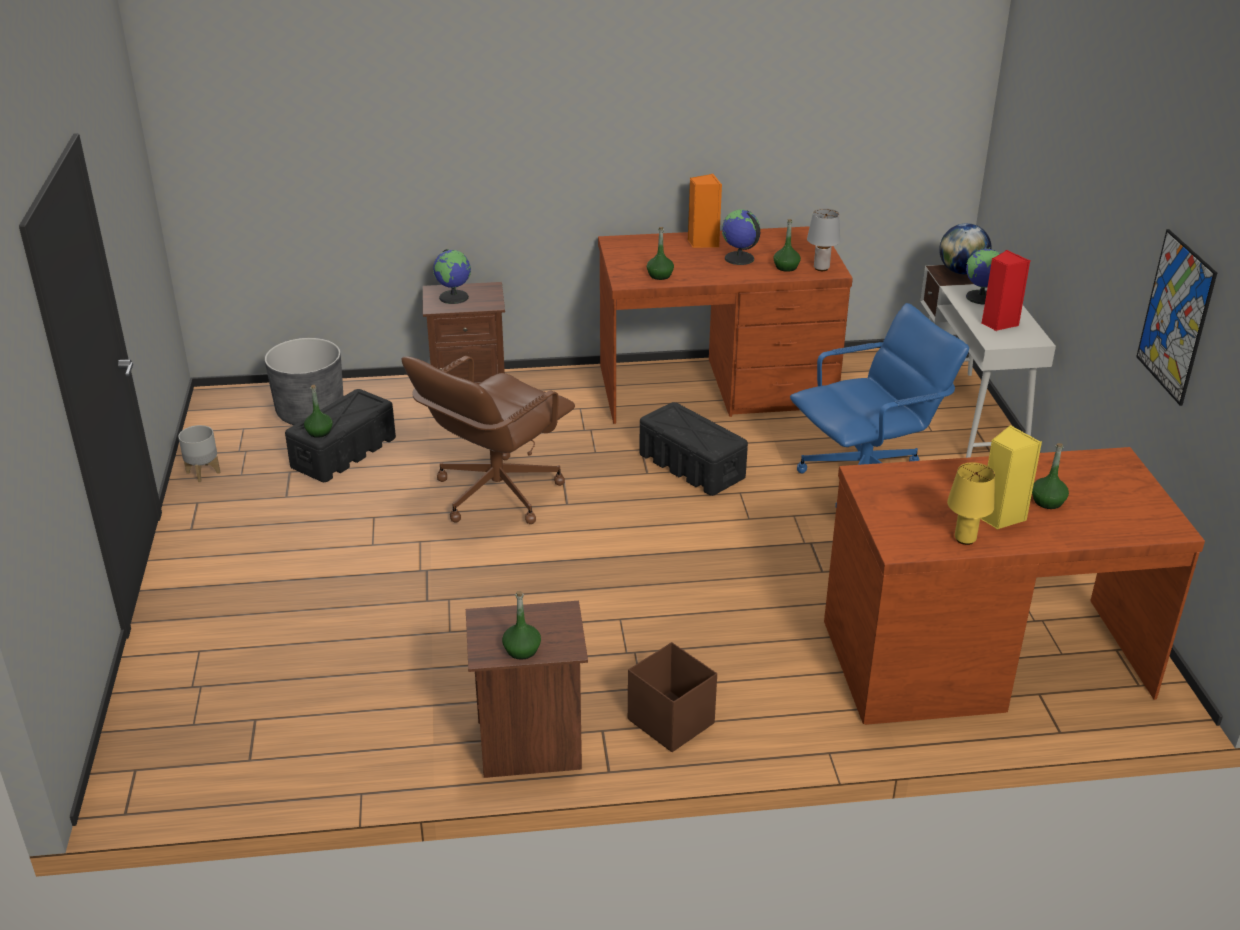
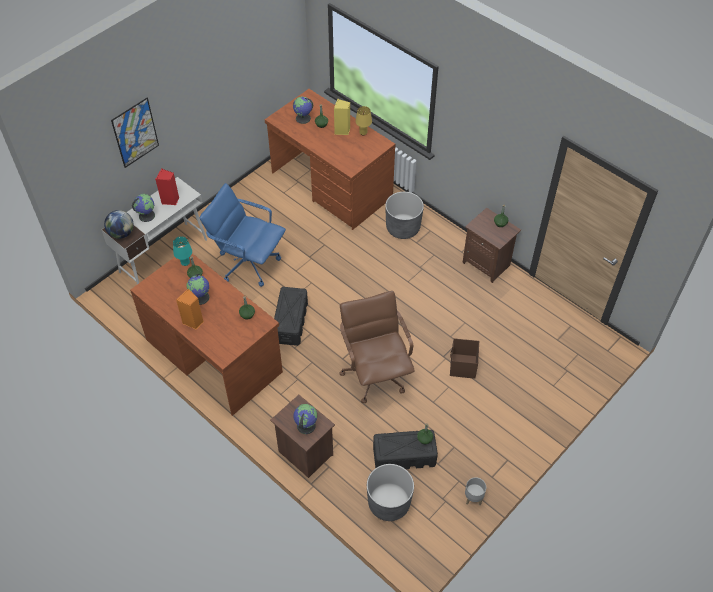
camera: 130 degrees left, 20 degrees up
(495, 493) = (375, 373): brown office chair -> brown office chair turned 105 degrees counterclockwise
(670, 721) = (440, 239): brown storage box -> brown storage box (462, 366)
(758, 688) = (403, 228): none -> grey planter
(821, 268) = (185, 263): grey table lamp -> turquoise table lamp
(1090, 488) = (303, 118): none -> globe
(1175, 317) = (237, 82): picture -> picture (135, 132)

